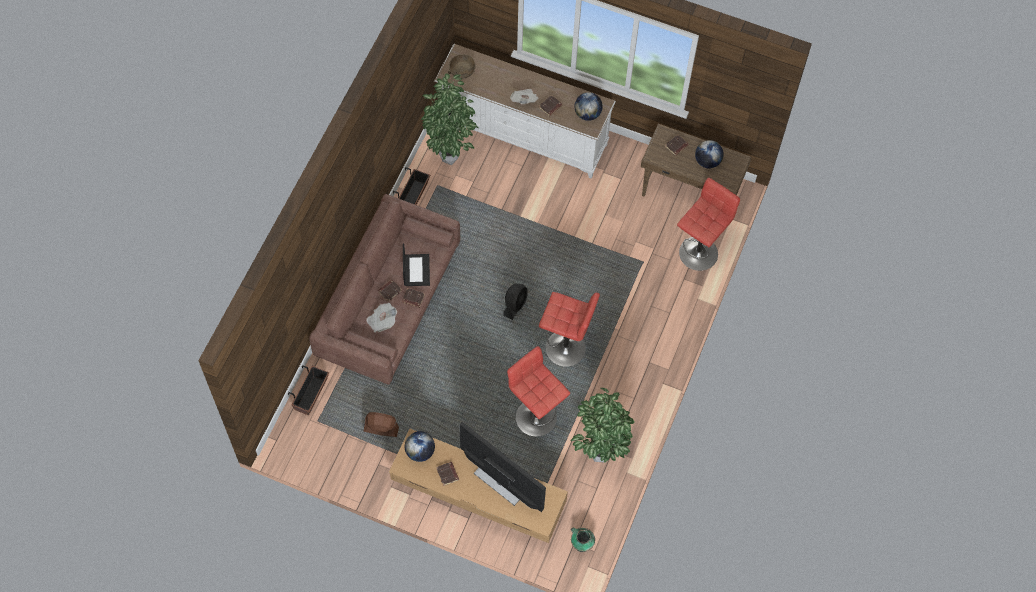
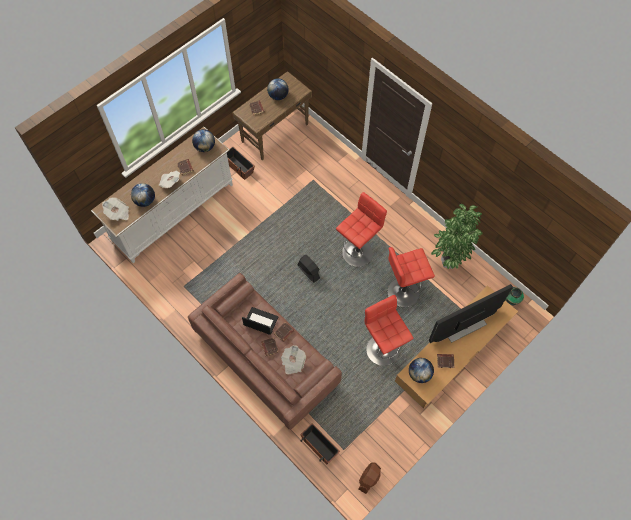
camera: 65 degrees left, 0 degrees up
(381, 429) = (370, 403): brown fan -> brown fan (369, 479)
(413, 197) = (184, 307): planter -> planter (239, 167)
(451, 156) = (164, 267): potted plant -> none
(462, 69) = (118, 213): brown bowl -> newspaper
(489, 87) = (145, 201): none -> globe
(699, 253) = (322, 145): red stool -> red stool (382, 349)

